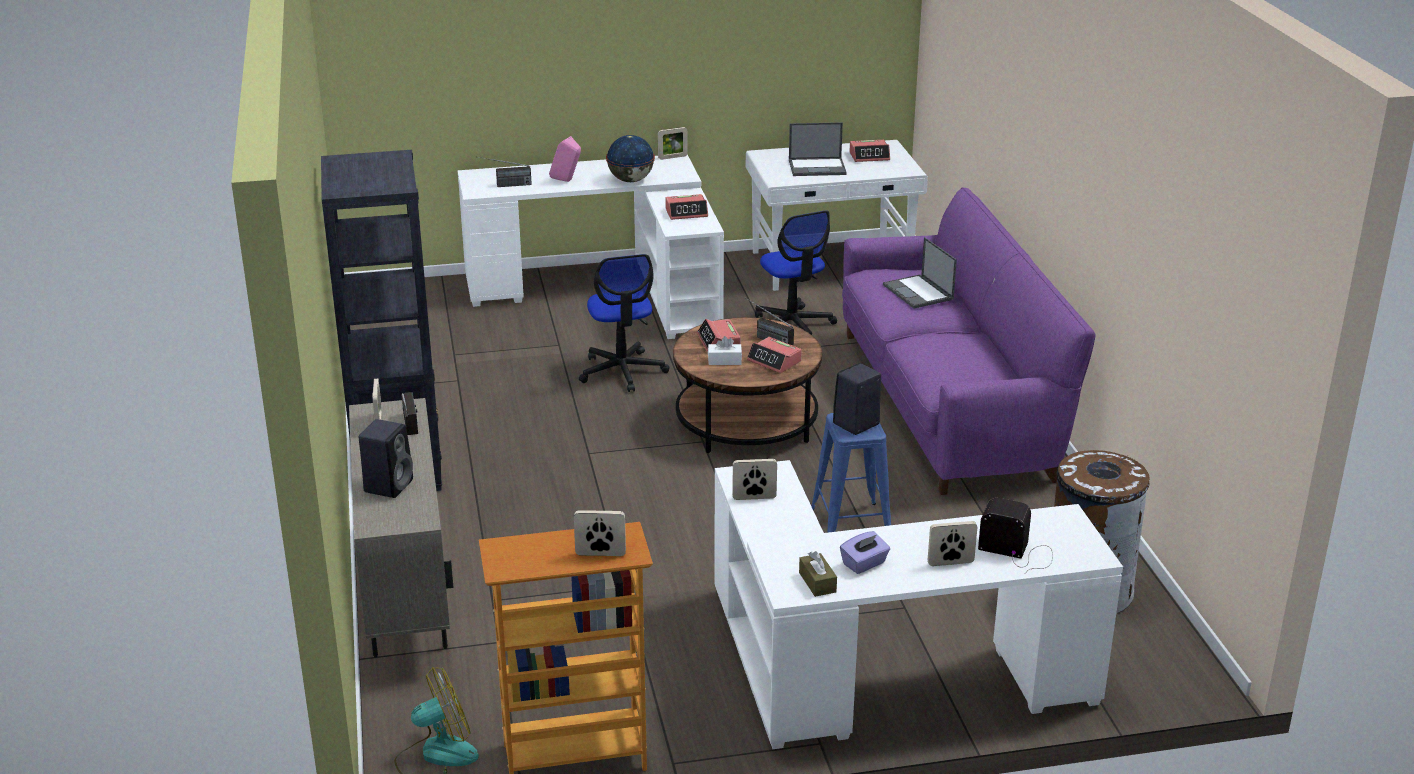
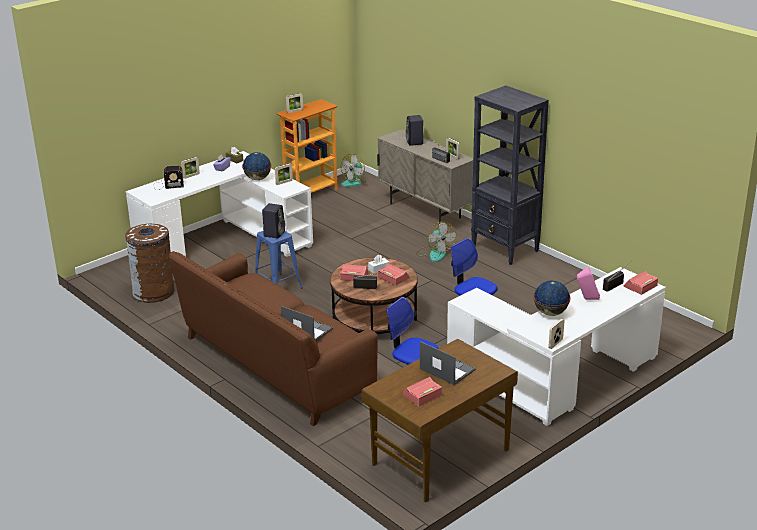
camera: 150 degrees right, 0 degrees up
(519, 498) = (435, 253): none -> fan
(686, 213) = (487, 308): alarm clock -> alarm clock (640, 286)
(800, 527) = (257, 178): none -> globe
(818, 167) = (446, 369): laptop -> laptop turned 75 degrees clockwise
(832, 266) = (439, 457): white desk -> brown desk
(946, 404) = (275, 365): purple sofa -> brown sofa

